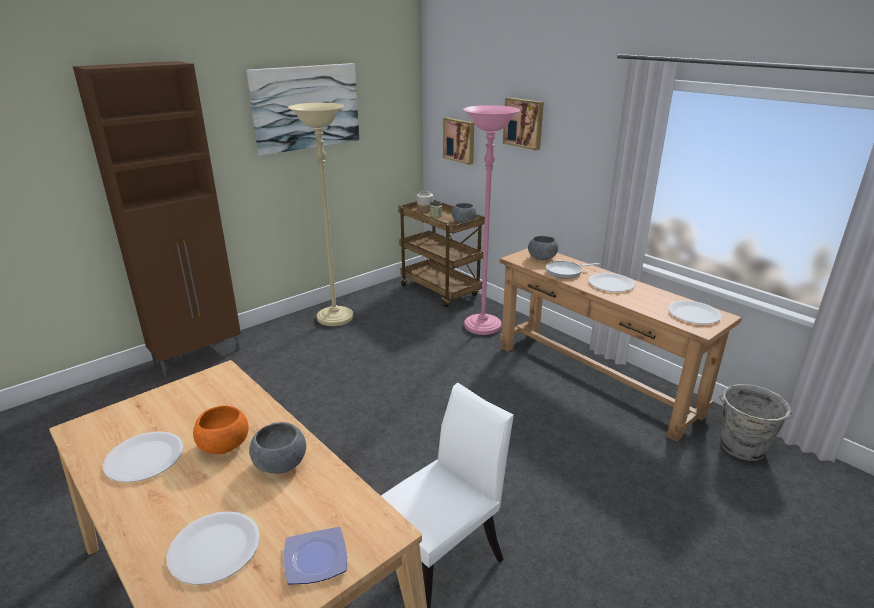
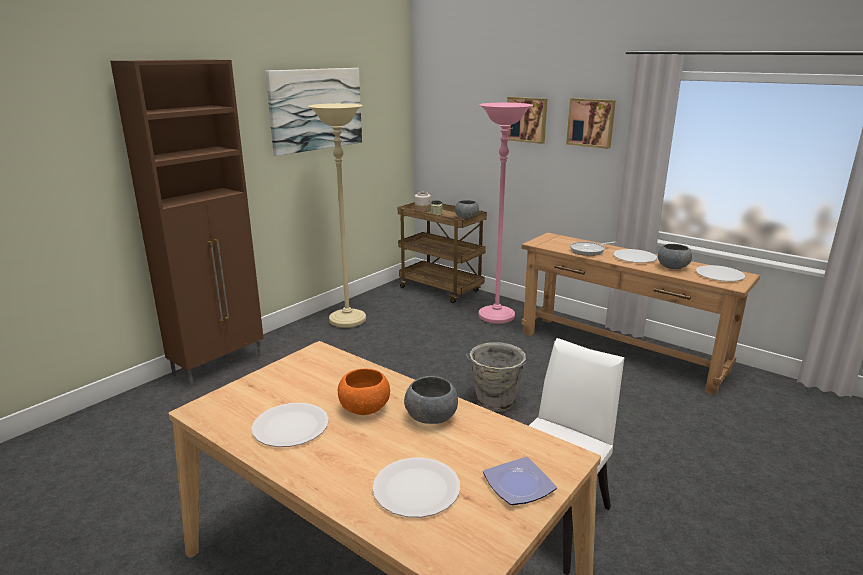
camera: 10 degrees left, 5 degrees down
(459, 140) = (456, 141): picture -> picture (591, 122)
(542, 258) = (560, 241): grey bowl -> grey bowl (672, 267)
(742, 448) = (771, 394): grey bucket -> grey bucket (495, 402)

